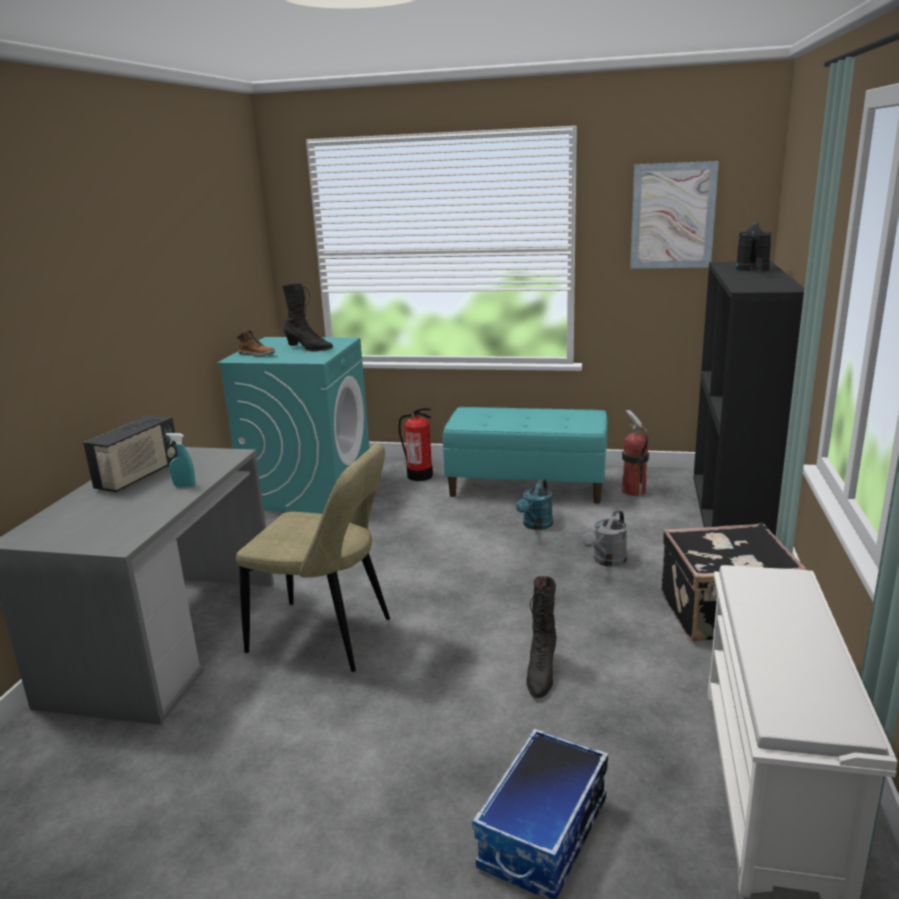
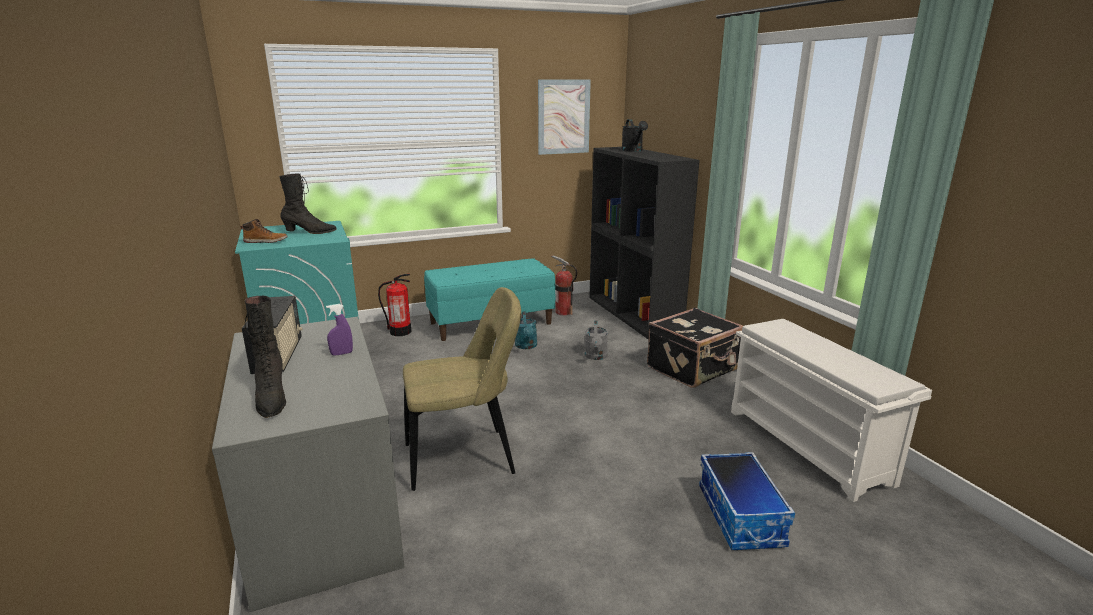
camera: 35 degrees left, 0 degrees up
(184, 486) = (341, 353): turquoise spray bottle -> purple spray bottle
(541, 674) = (635, 432): black boot -> black boot (271, 398)

